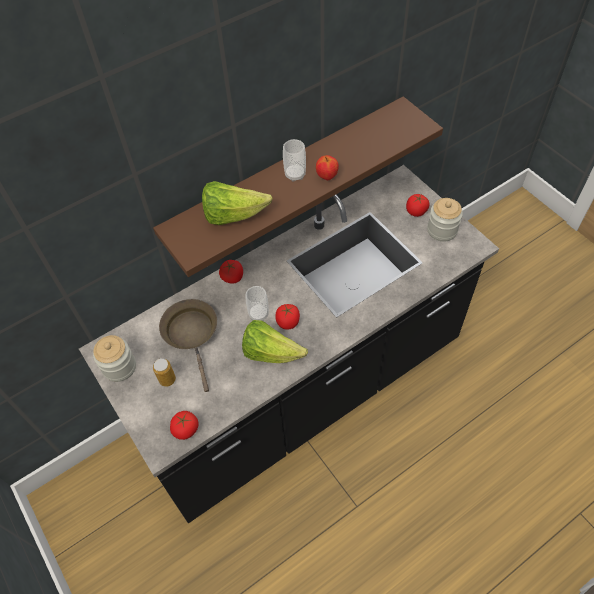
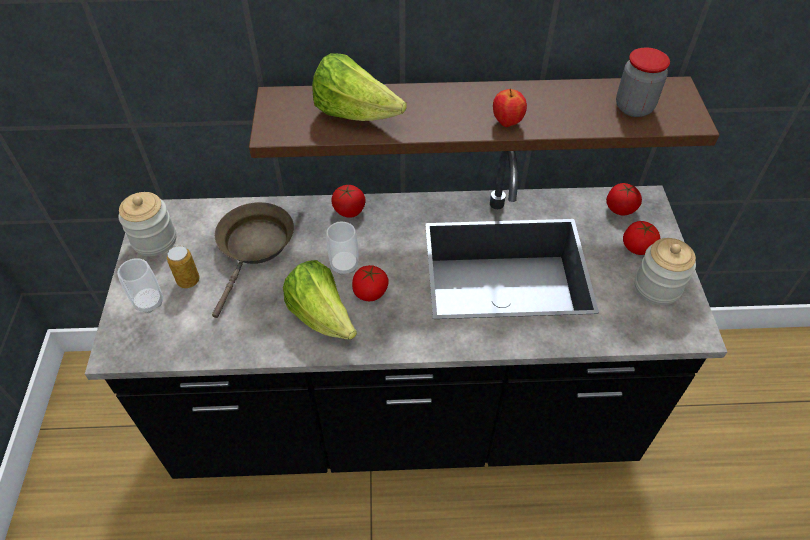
camera: 30 degrees right, 5 degrees down
(186, 429) = (159, 346): tomato -> tomato (620, 208)
(295, 174) = (468, 103): cup -> cup (149, 302)
(388, 132) = (634, 107): none -> jar

